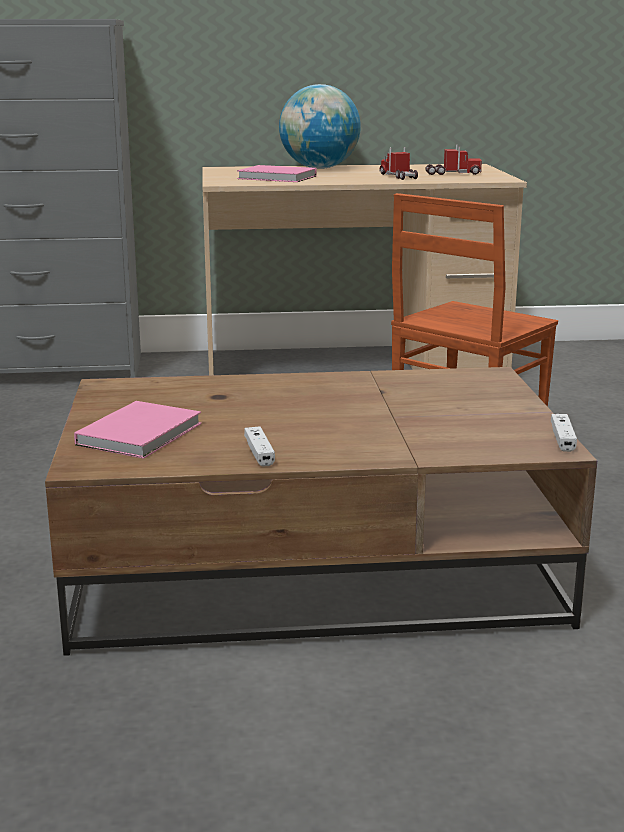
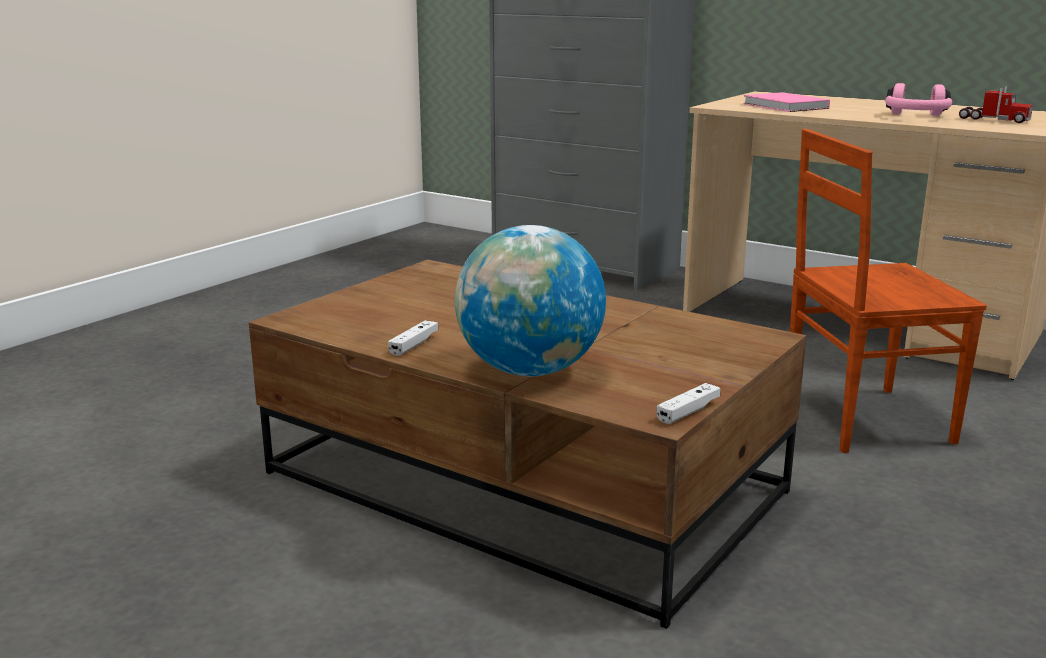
camera: 40 degrees right, 0 degrees up
(143, 433) = (374, 308): pink book -> none
(319, 168) = (862, 102): globe -> globe (529, 370)
(398, 176) = (916, 117): toy truck -> pink headphones

